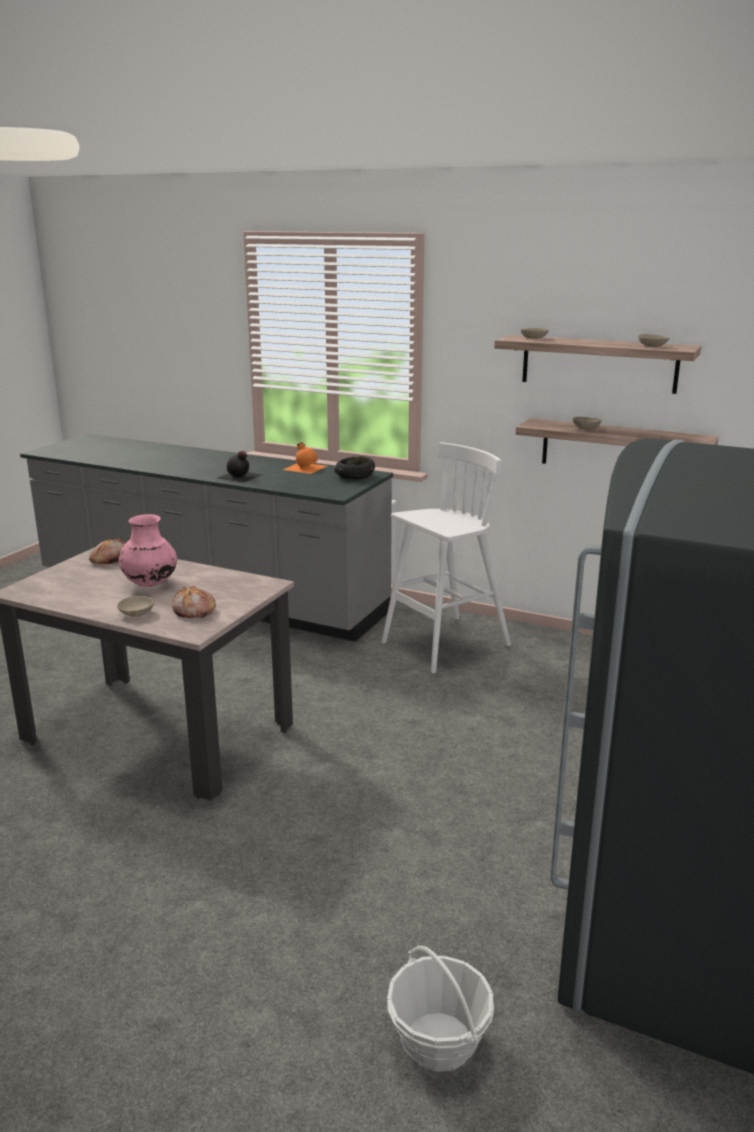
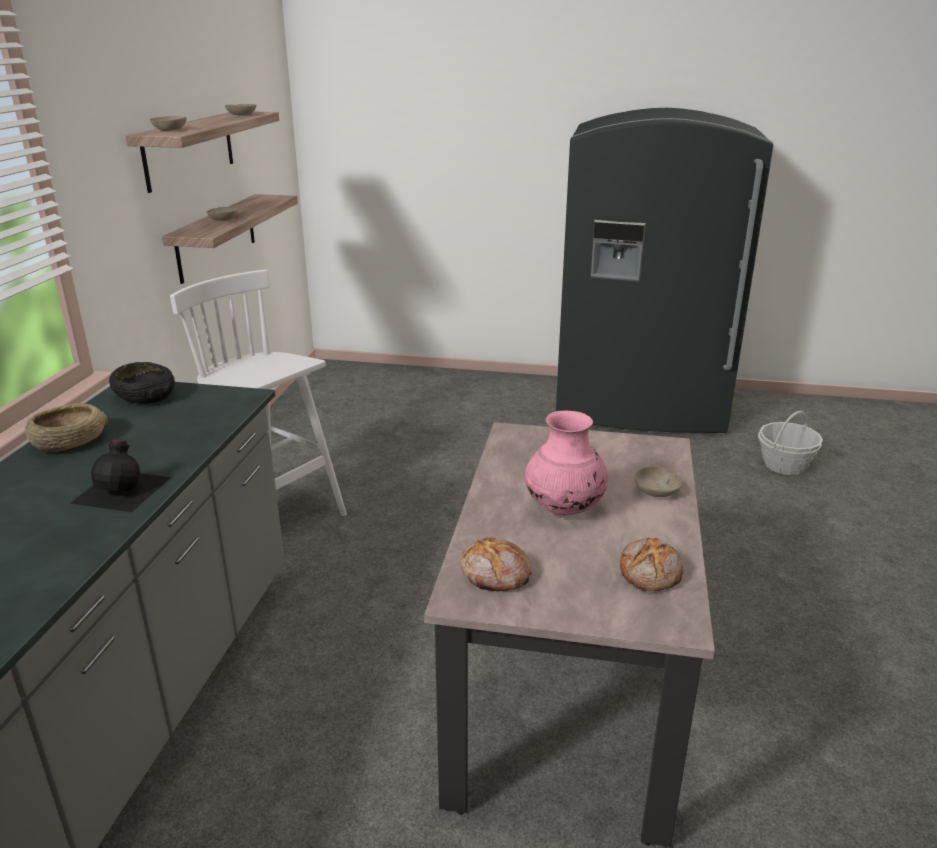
camera: 105 degrees left, 5 degrees up
(193, 611) = (619, 458): bread -> bread (651, 573)
(305, 467) = (69, 441): orange bottle -> beige bowl

